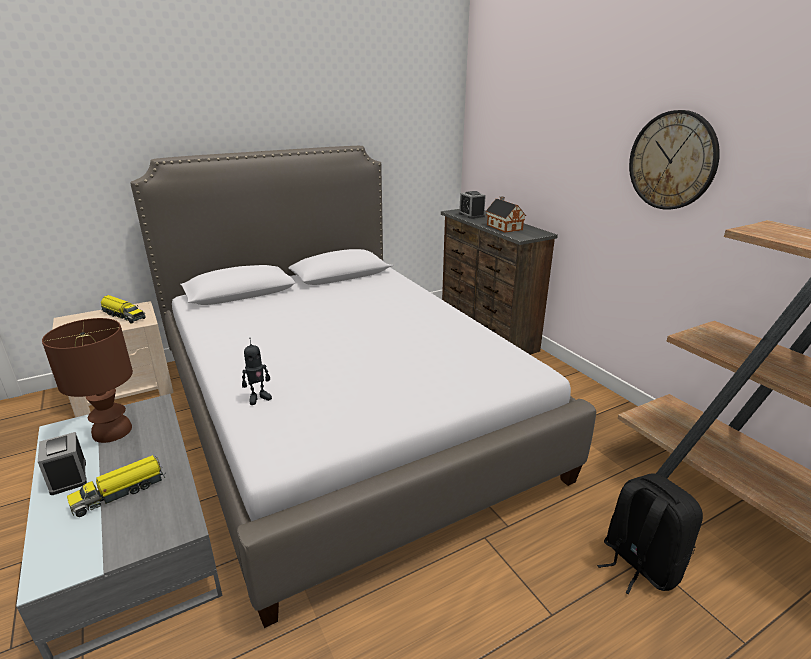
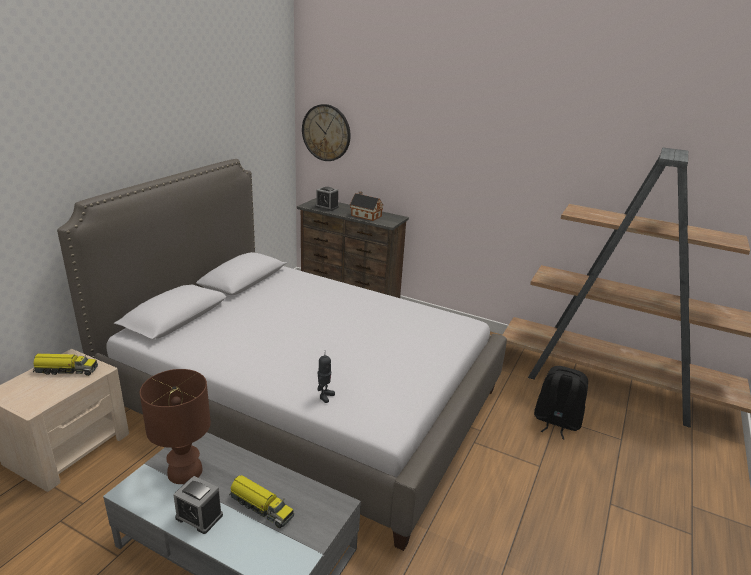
camera: 35 degrees left, 0 degrees up
(120, 492) = (261, 506): toy truck -> toy truck turned 75 degrees counterclockwise
(672, 161) = (497, 165): wall clock -> wall clock (326, 133)

